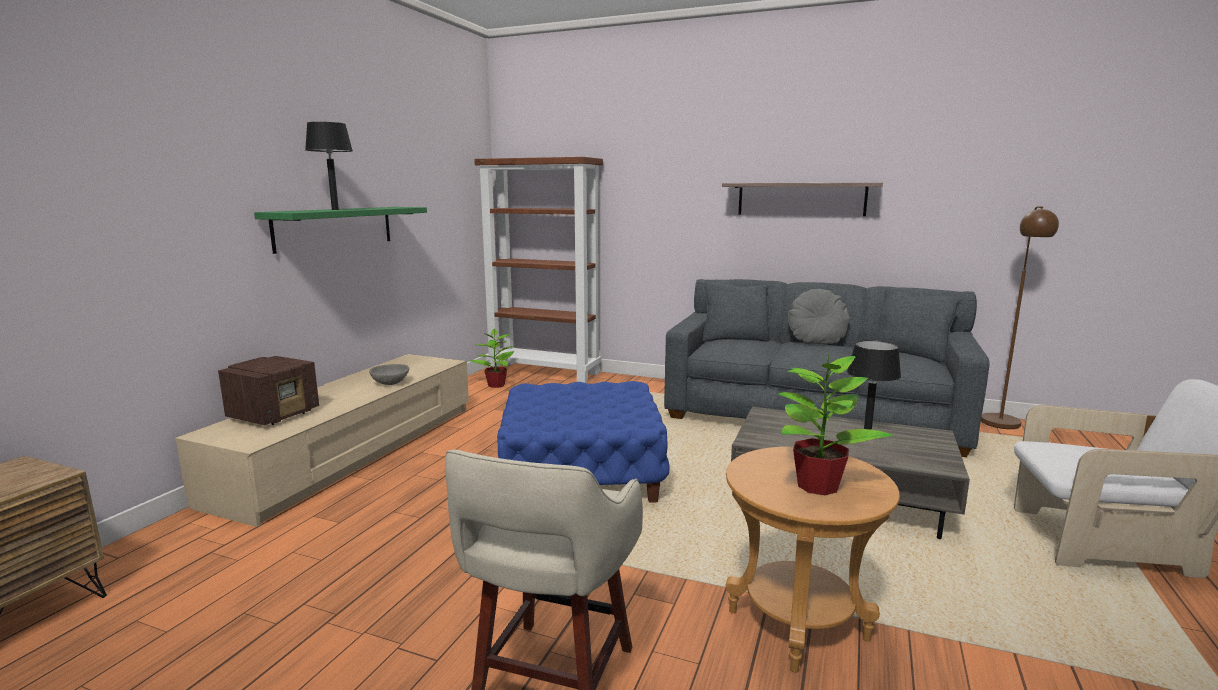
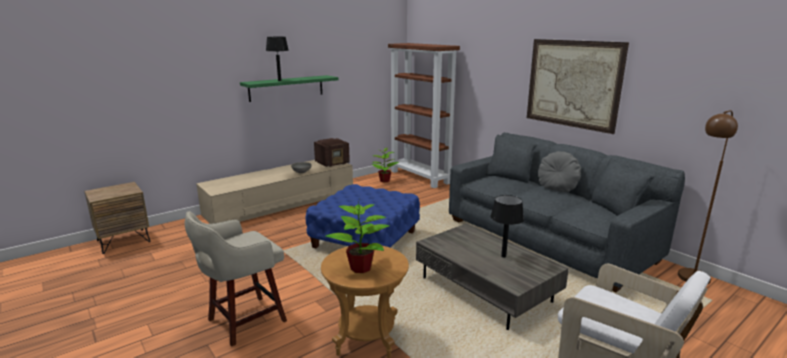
camera: 30 degrees right, 5 degrees up
(275, 415) = (239, 180): radio -> radio (332, 163)
(801, 199) = (572, 84): shelf -> picture

